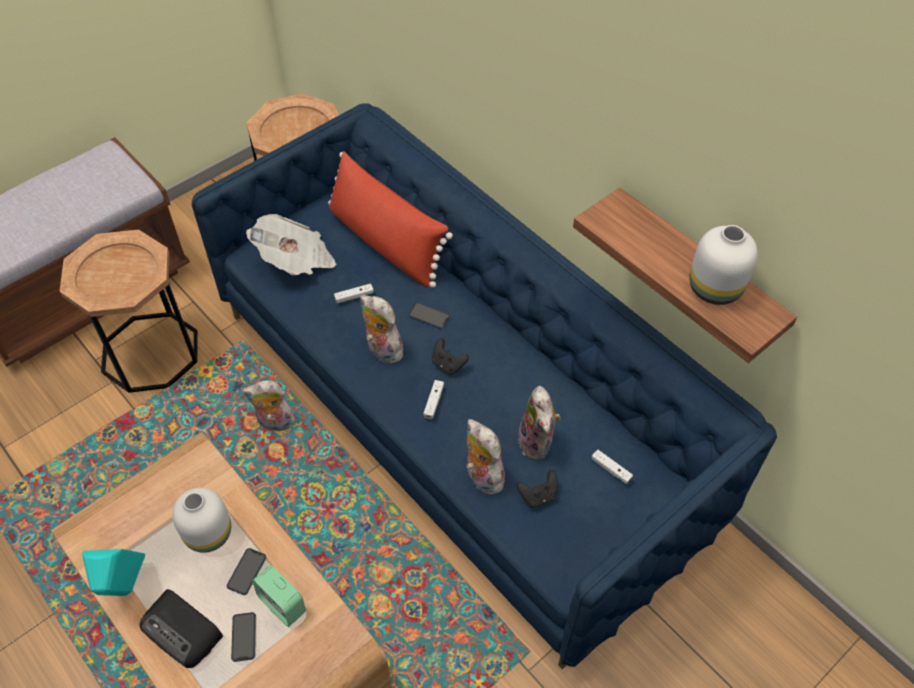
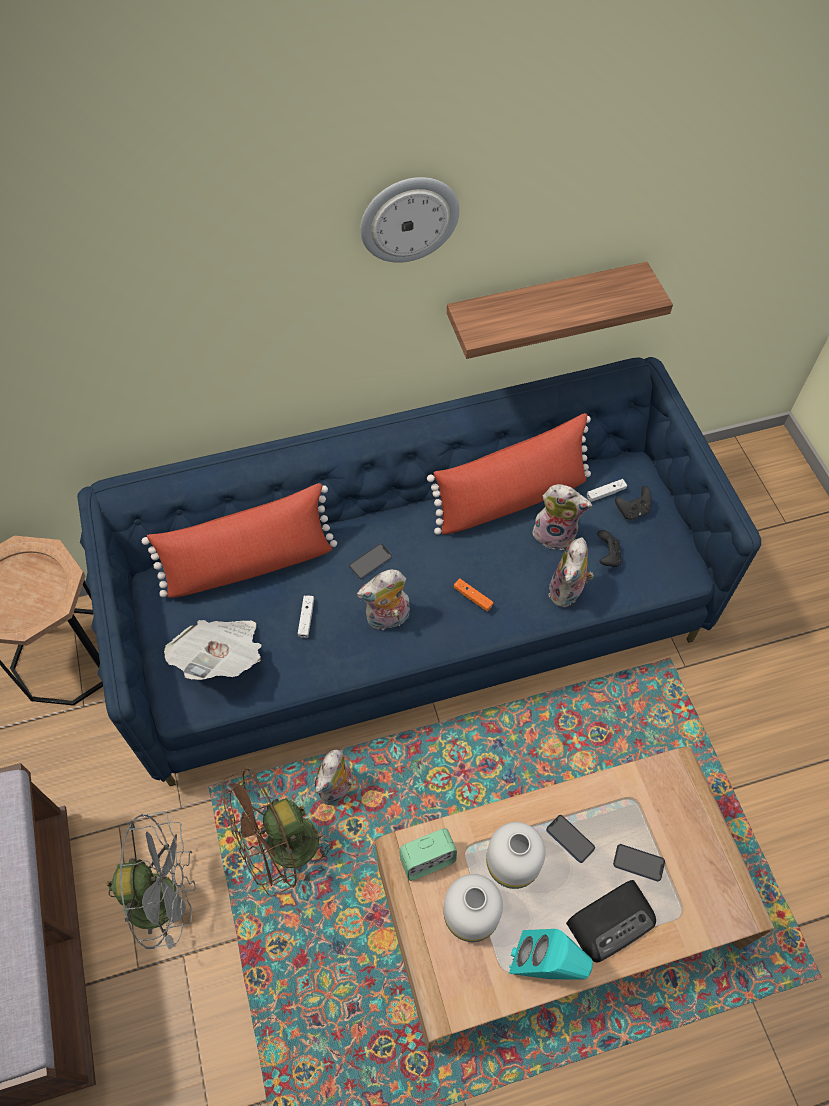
camera: 65 degrees left, 5 degrees up
(150, 352) = (165, 897): brown side table -> grey fan
(210, 408) = (282, 851): none -> brown fan
(282, 604) = (616, 816): alarm clock -> alarm clock (427, 860)
(433, 402) = (473, 597): white game controller -> orange game controller
(448, 364) = (436, 569): black game controller -> black game controller (632, 510)
(481, 476) = (567, 592): plush toy -> plush toy turned 60 degrees counterclockwise
(556, 394) = (511, 499): none -> red pillow
(606, 75) = (409, 218): none -> wall clock
(716, 289) = (597, 294): white vase -> white vase (472, 914)

